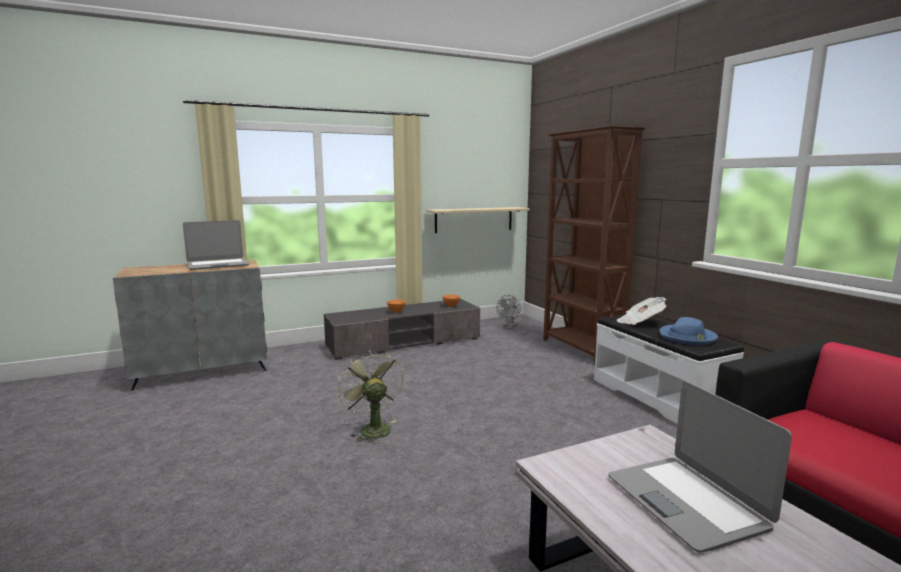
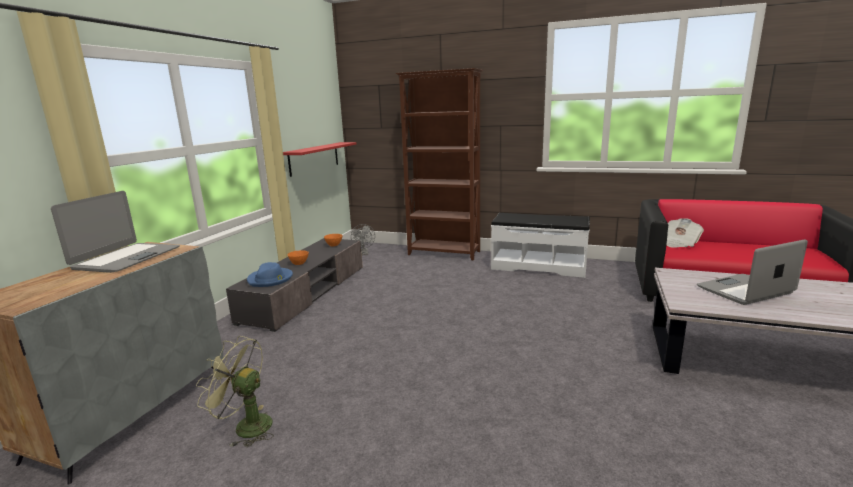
camera: 45 degrees left, 5 degrees up
(372, 428) = (438, 362): green fan -> green fan (246, 426)
(474, 219) = (314, 158): beige shelf -> red shelf
(640, 322) = (519, 217): newspaper -> newspaper (679, 243)
(686, 502) = (745, 291): laptop -> laptop turned 135 degrees clockwise
(687, 337) = (561, 219): blue hat -> blue hat (270, 279)

